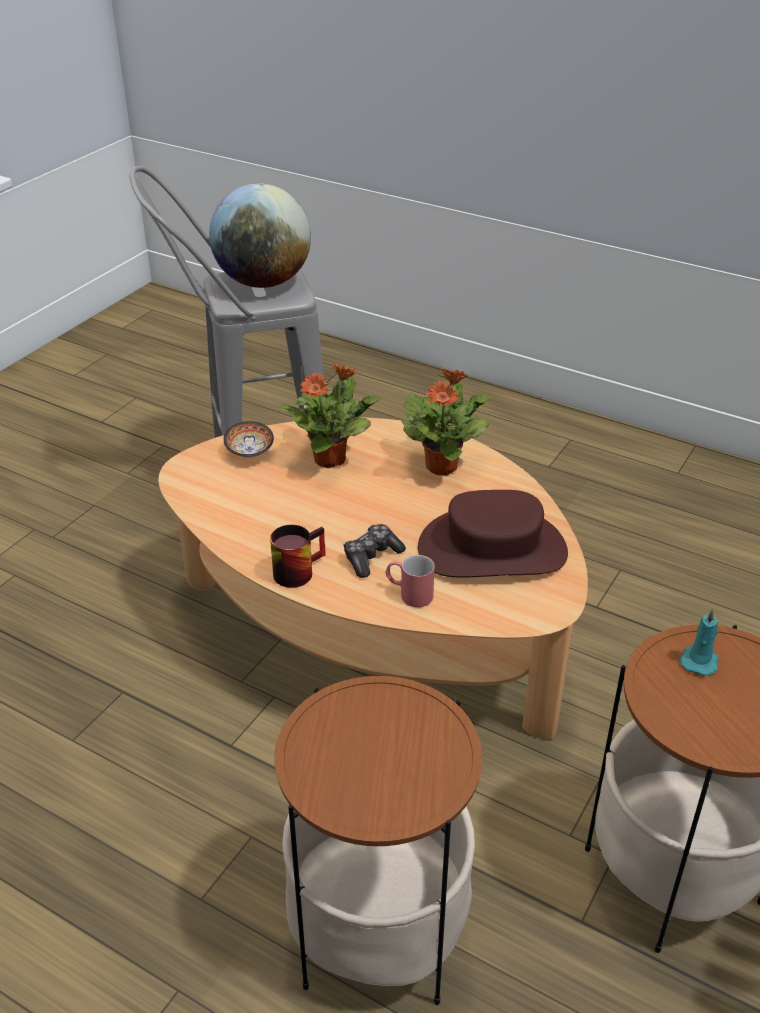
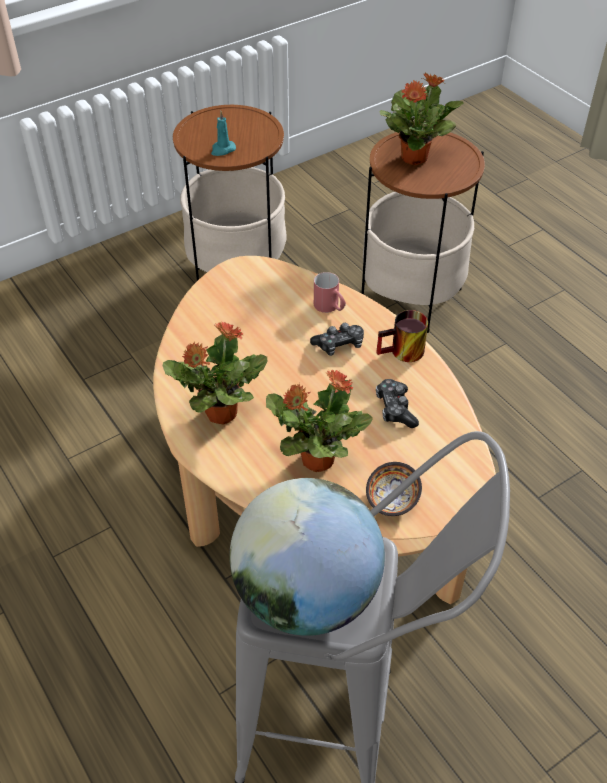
camera: 155 degrees left, 10 degrees up
(279, 515) = (395, 409): none -> game controller
(400, 752) = (415, 157): none -> potted plant
(492, 549) = (244, 321): brown hat -> none

